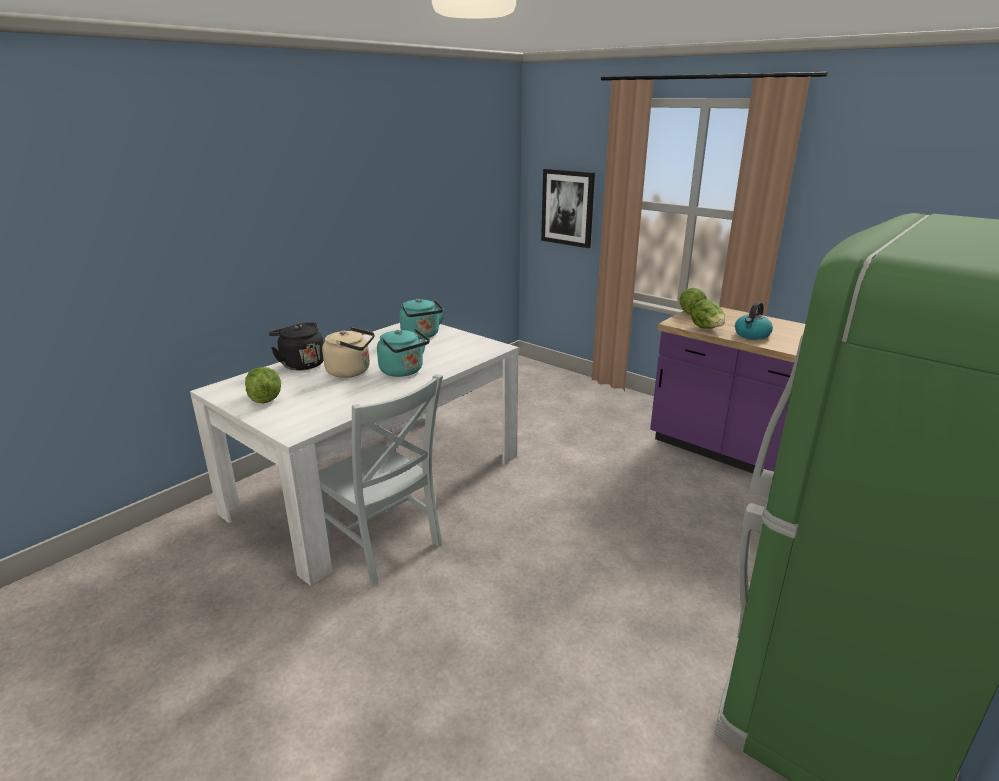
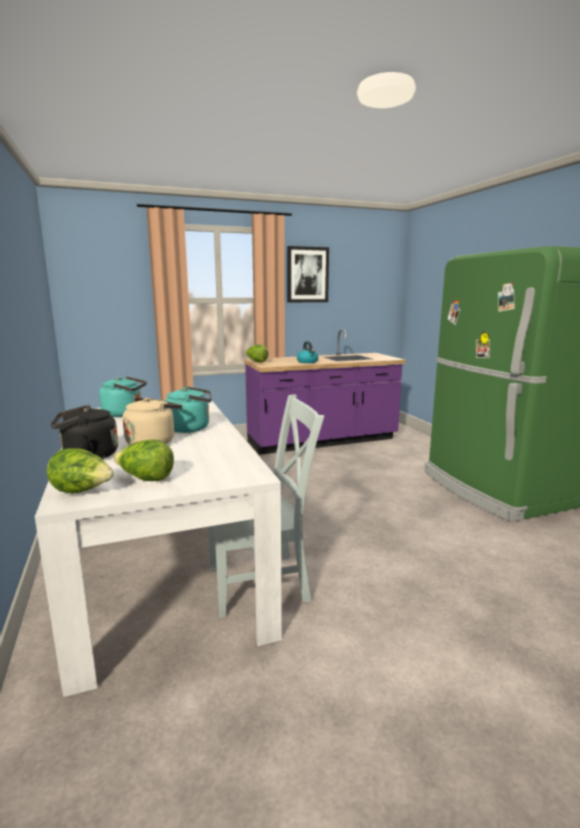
camera: 60 degrees left, 10 degrees down
(568, 207) = (110, 310): picture -> picture (307, 275)
(707, 329) = (286, 364): lettuce -> lettuce (82, 491)

